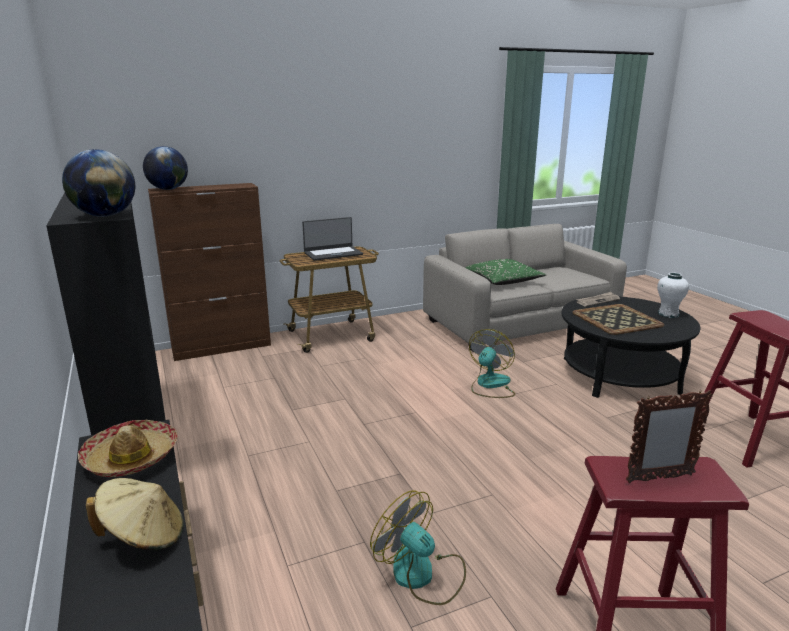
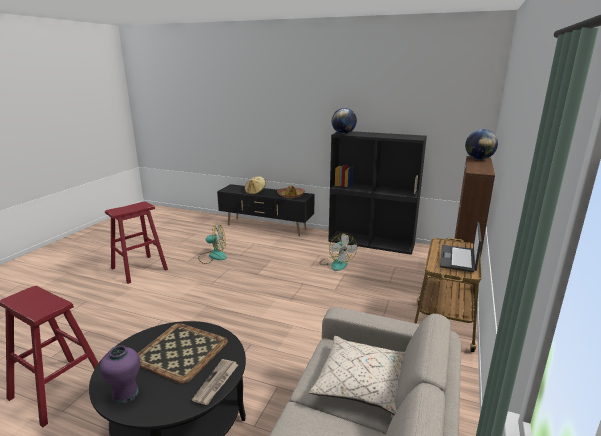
camera: 135 degrees right, 0 degrees up
(490, 385) = (273, 342): fan -> fan (337, 263)
(502, 281) = (362, 383): green pillow -> beige pillow
(659, 478) = (131, 207): picture frame -> none
(668, 314) = (126, 394): white vase -> purple vase

